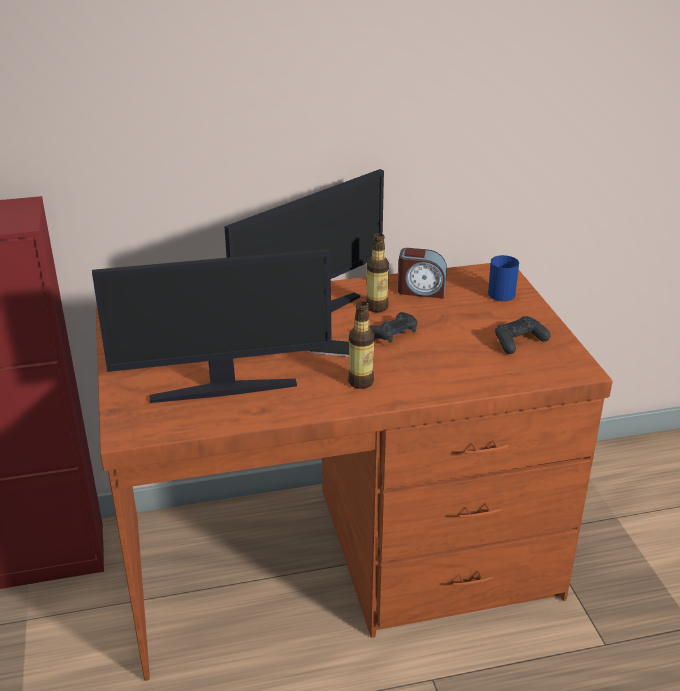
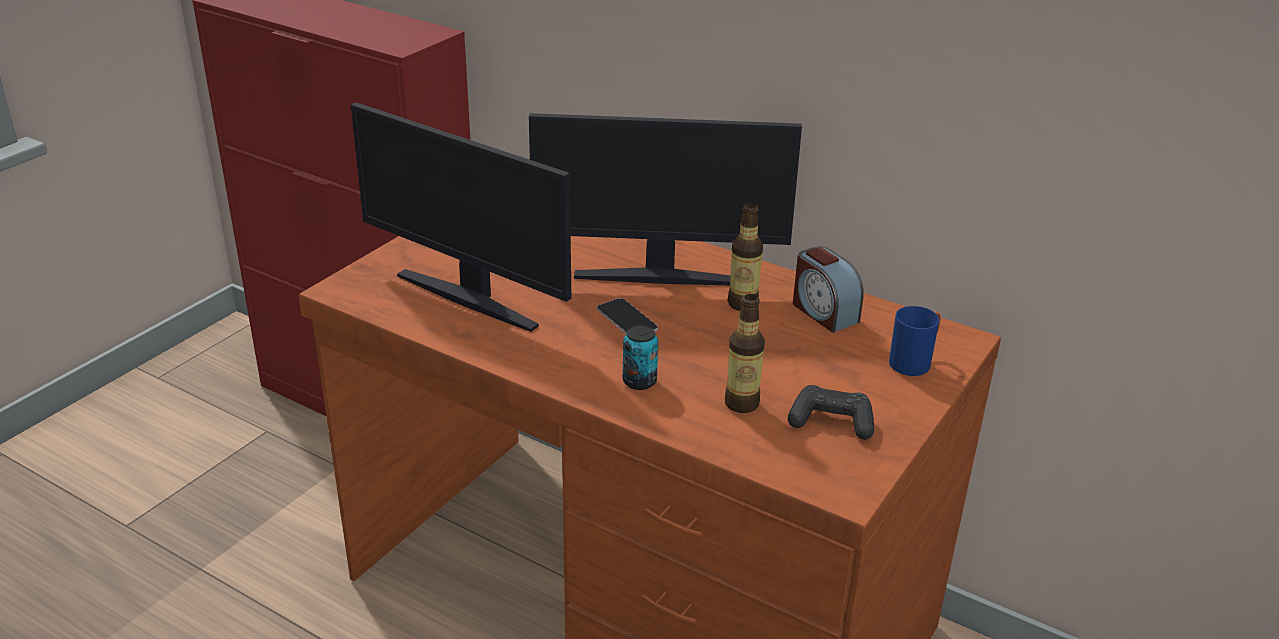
camera: 45 degrees right, 0 degrees up
(361, 382) = (591, 362): bottle -> bottle (742, 403)
(391, 334) = (706, 337): black game controller -> none
(402, 377) = (639, 381): none -> can

